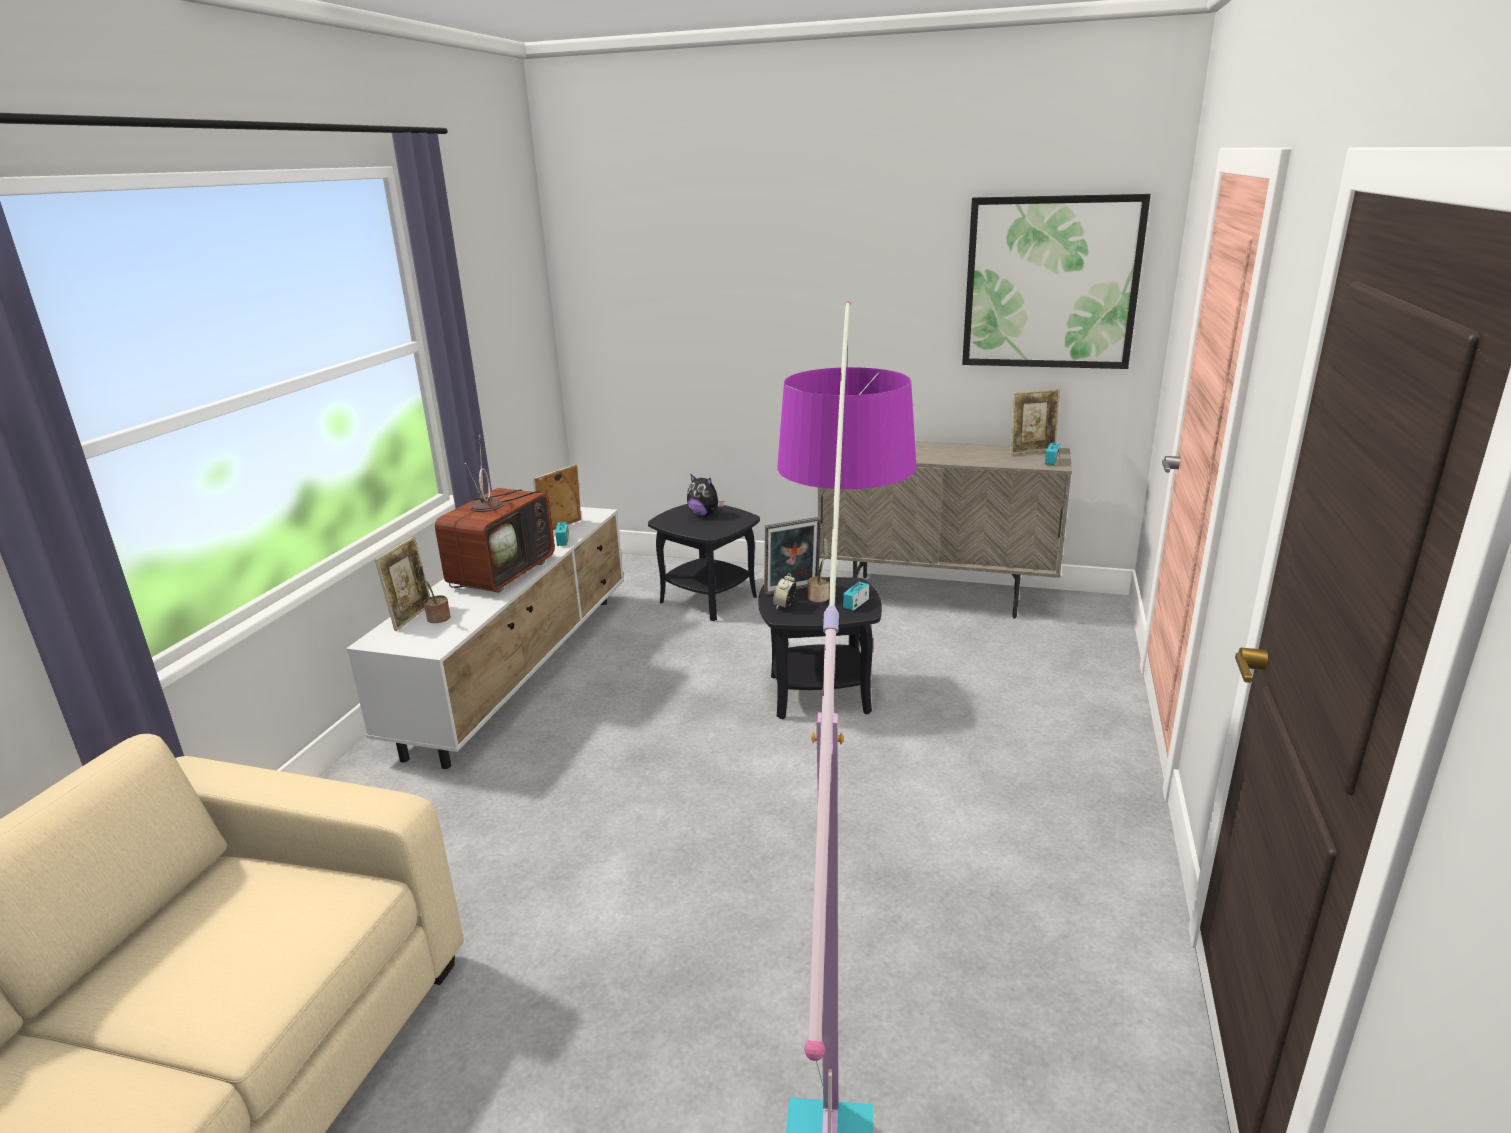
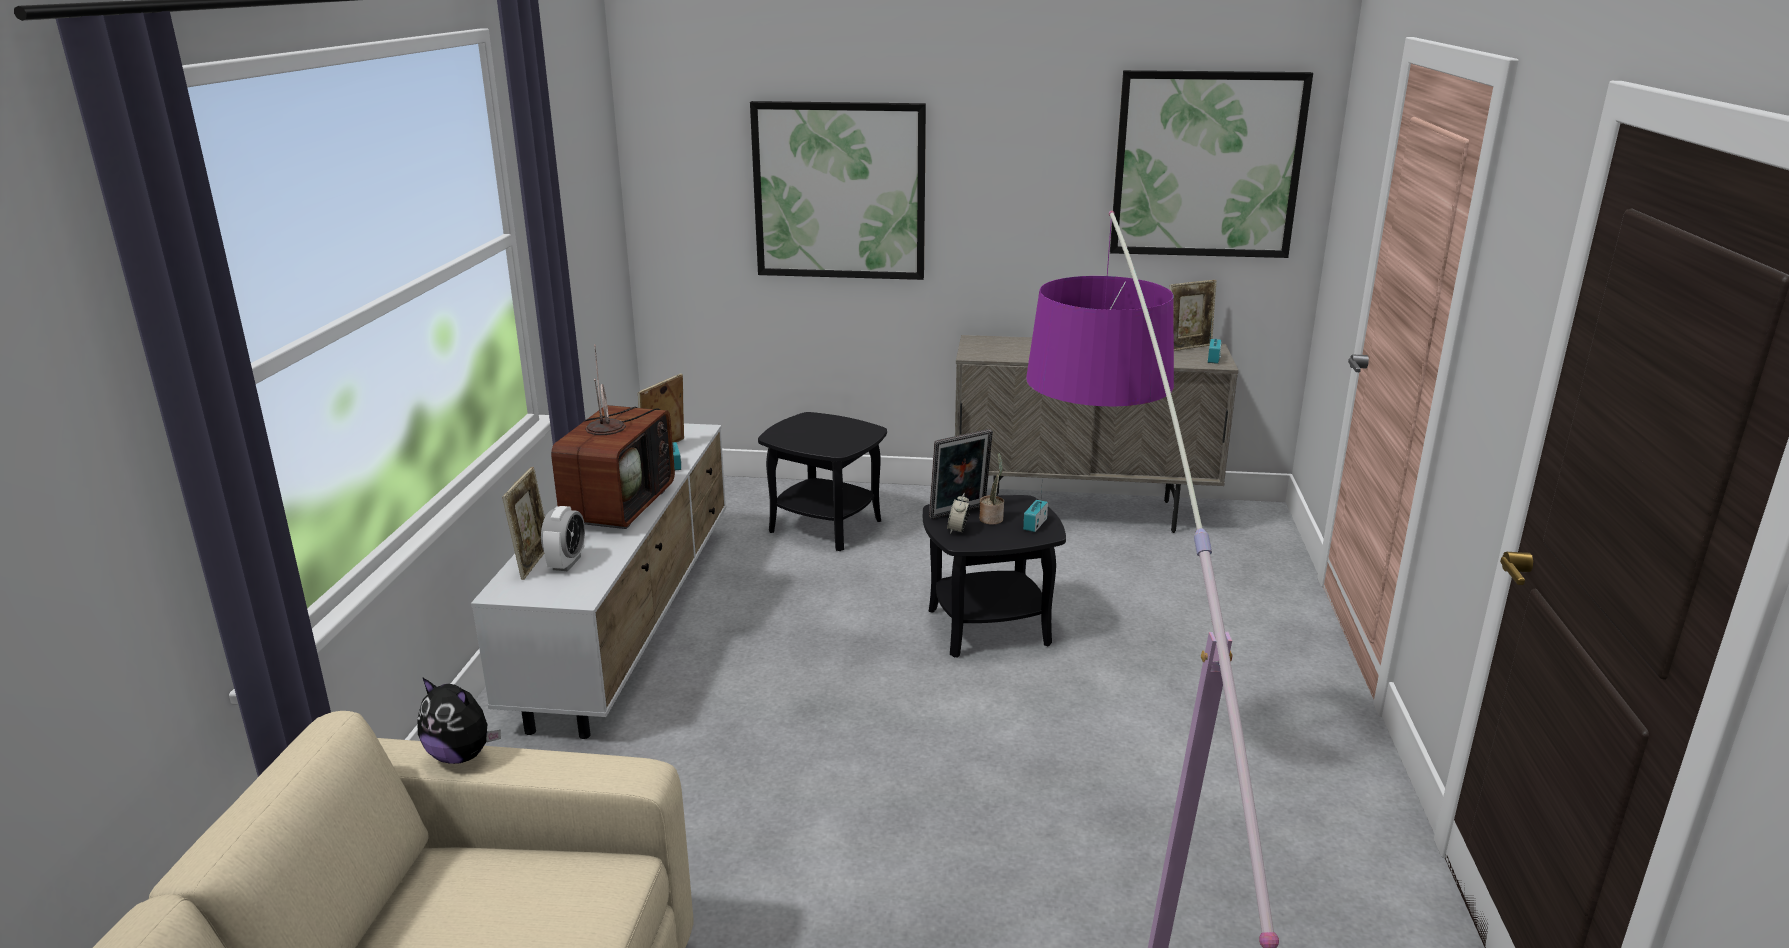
camera: 10 degrees left, 0 degrees up
(437, 619) = (566, 563): potted plant -> alarm clock
(704, 514) = (821, 428): plush toy -> plush toy (461, 755)
(727, 311) = (839, 191): none -> picture

